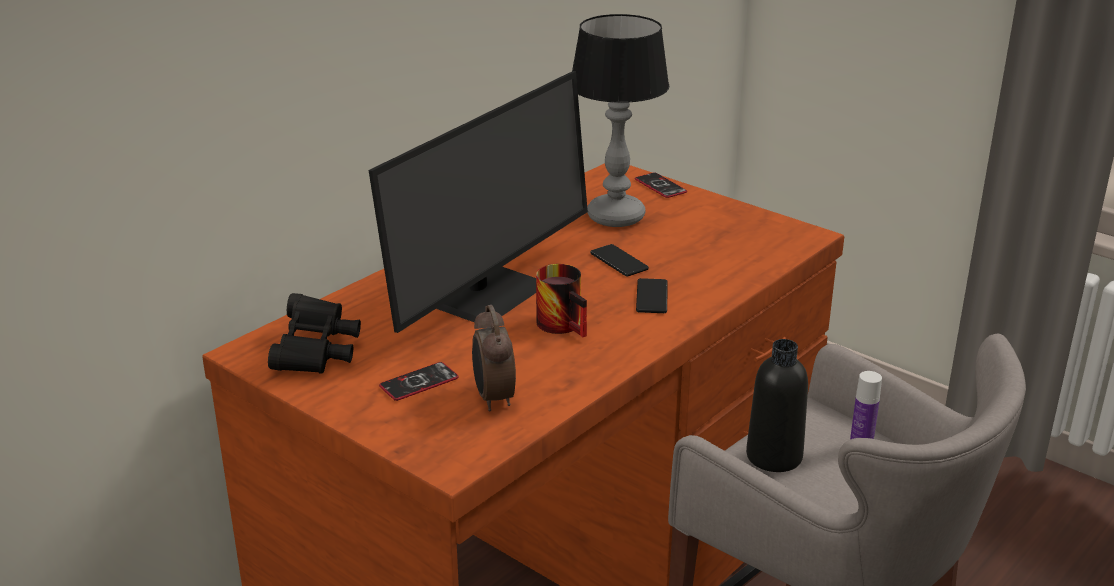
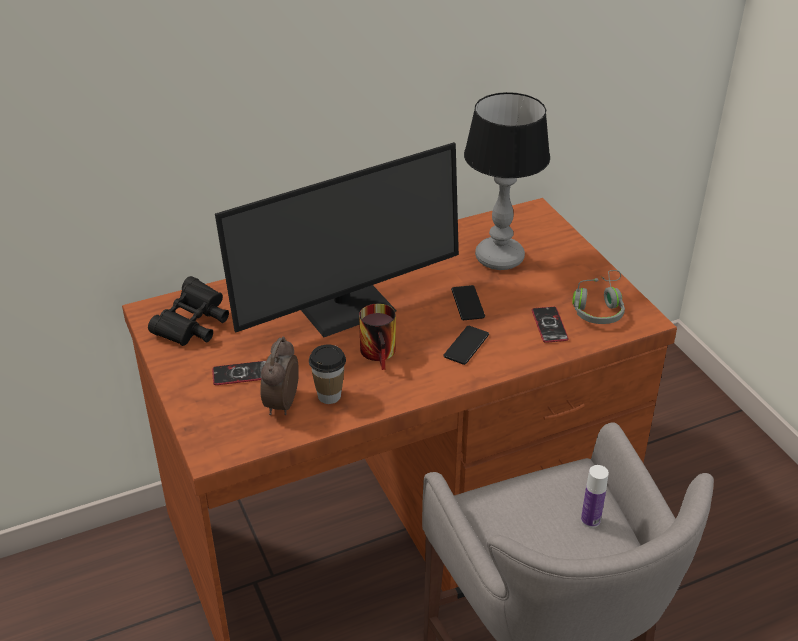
camera: 25 degrees right, 10 degrees up
(542, 376) = (329, 396): none -> cup
(660, 186) = (559, 236): phone -> phone (549, 325)
(755, 235) = (599, 307): none -> grey headphones
(774, 456) = (513, 506): black bottle -> none

